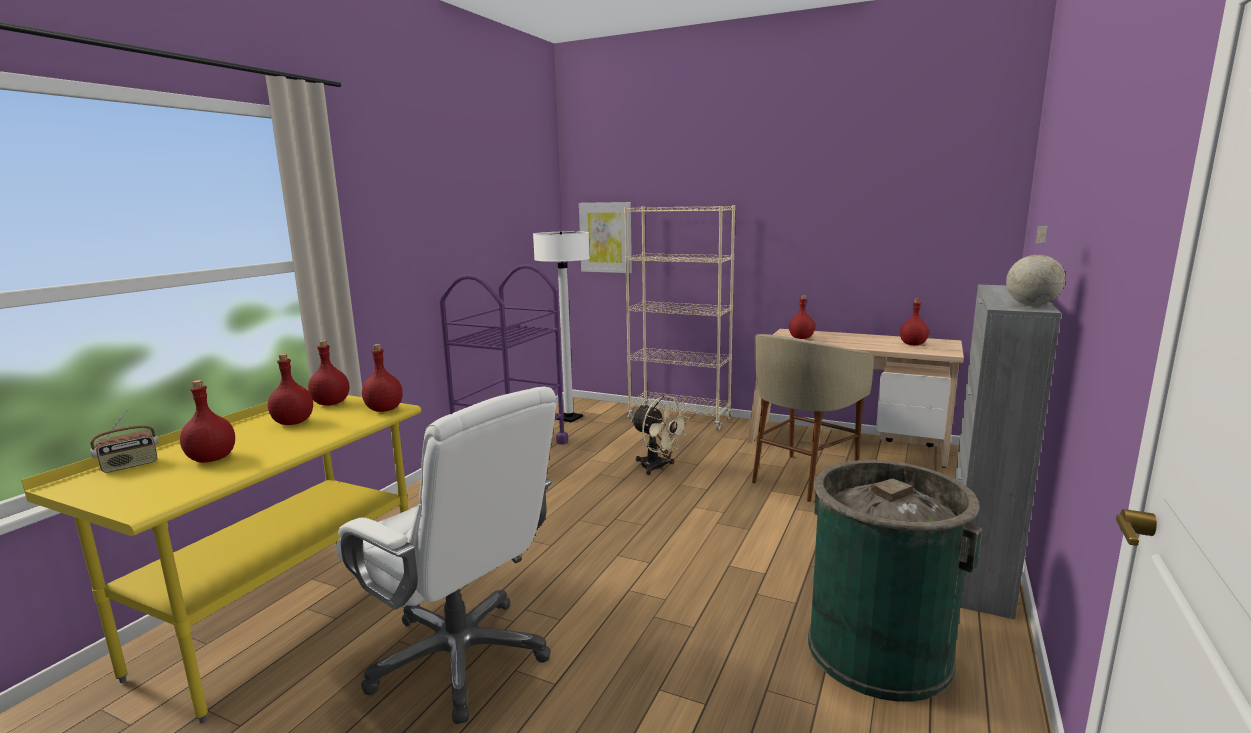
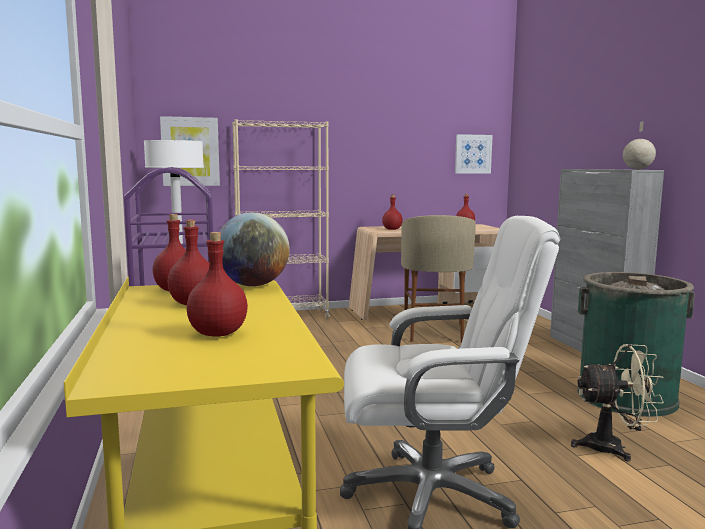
camera: 40 degrees left, 5 degrees down
(129, 466) = (133, 356): radio -> none
(384, 409) = (253, 285): red bottle -> globe
(658, 468) = (330, 348): beige fan -> beige fan (613, 447)
(955, 240) = (473, 154): none -> picture

